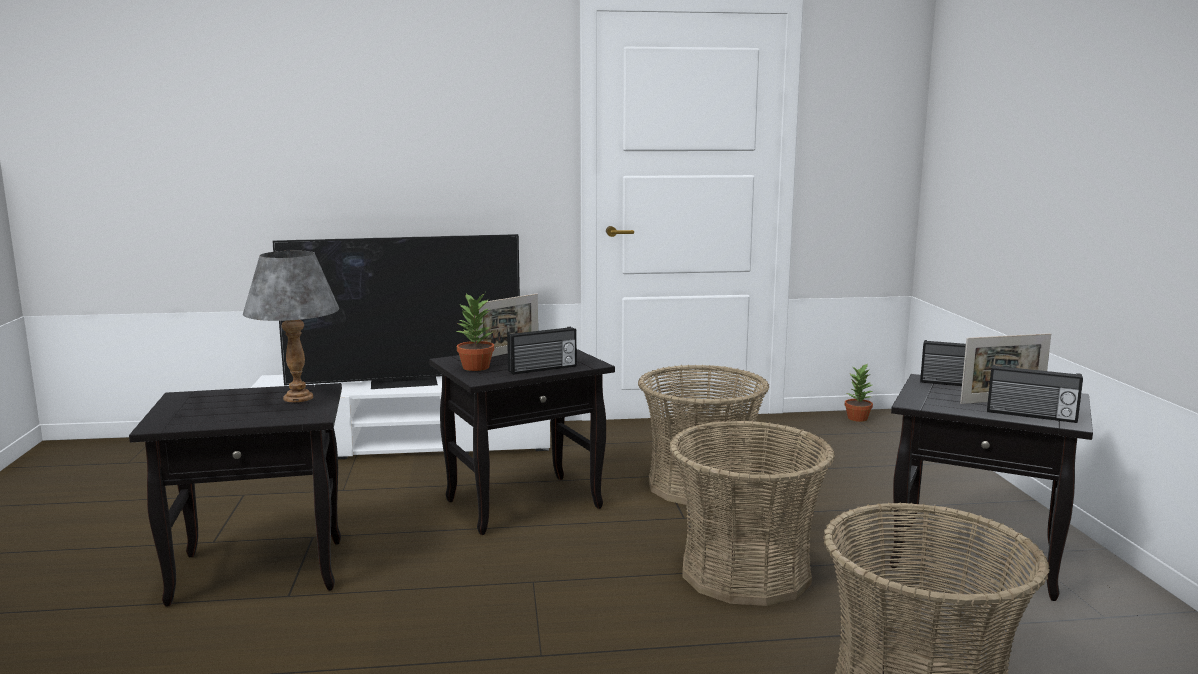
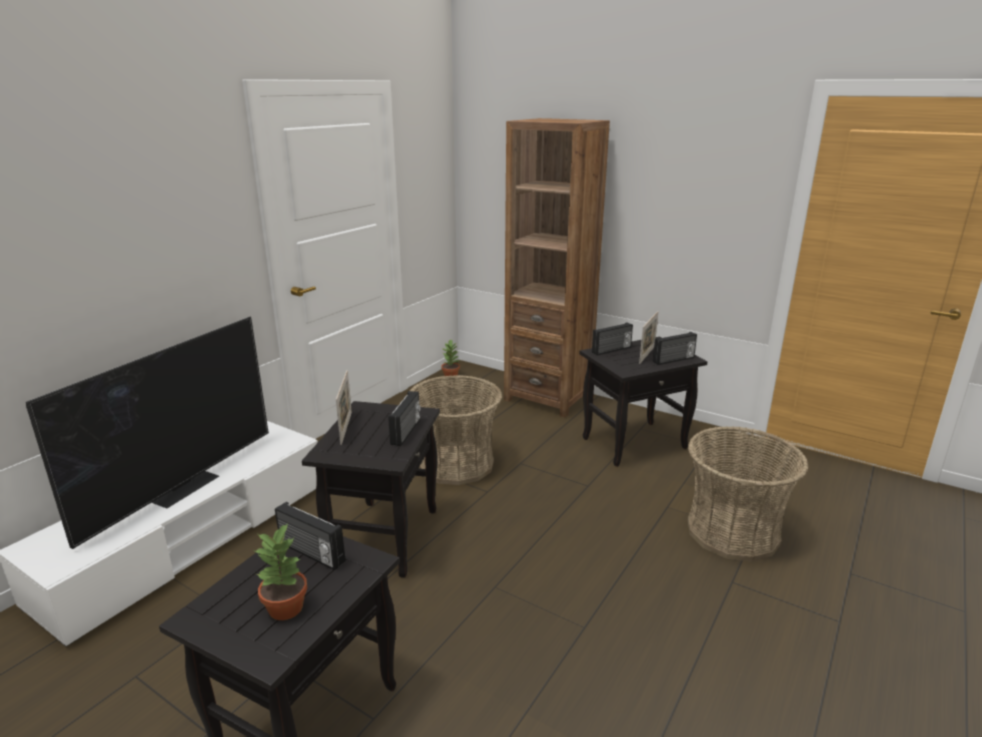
camera: 50 degrees left, 10 degrees up
(298, 398) = (310, 553): grey table lamp -> radio
(476, 367) = (360, 452): potted plant -> potted plant (286, 608)
(746, 572) = (573, 508): basket -> none
(946, 476) = (548, 397): none -> brown bookcase

